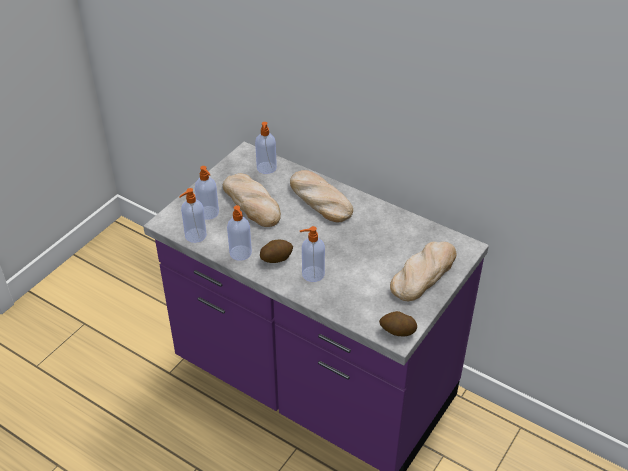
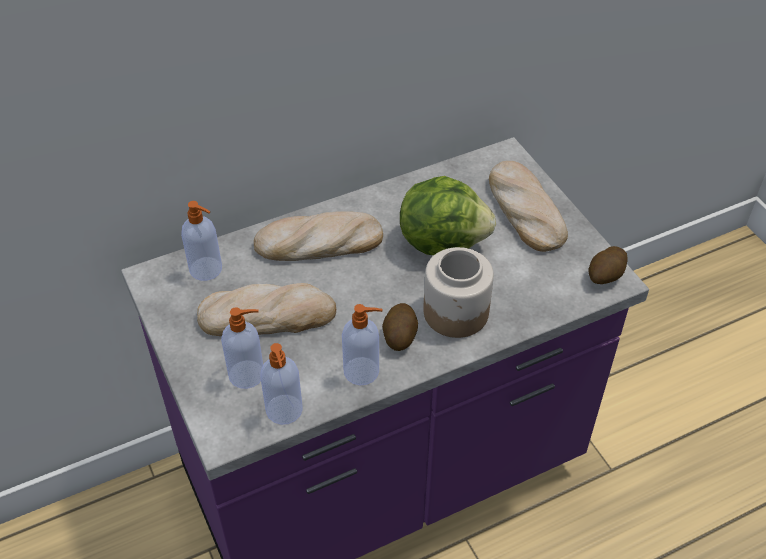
camera: 60 degrees left, 5 degrees up
(312, 274) = (456, 312): soap dispenser -> jar
(364, 247) = (442, 241): none -> lettuce

